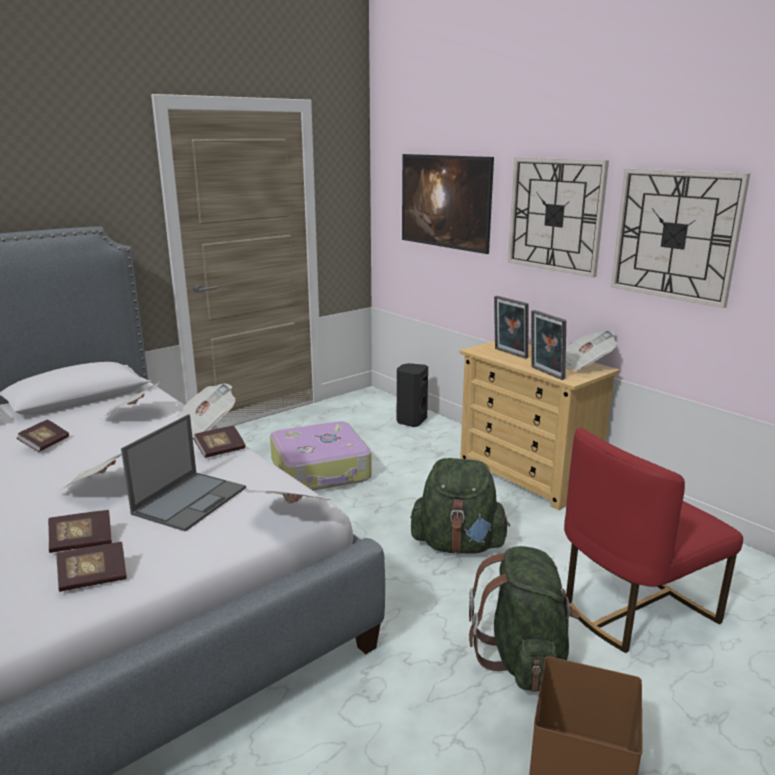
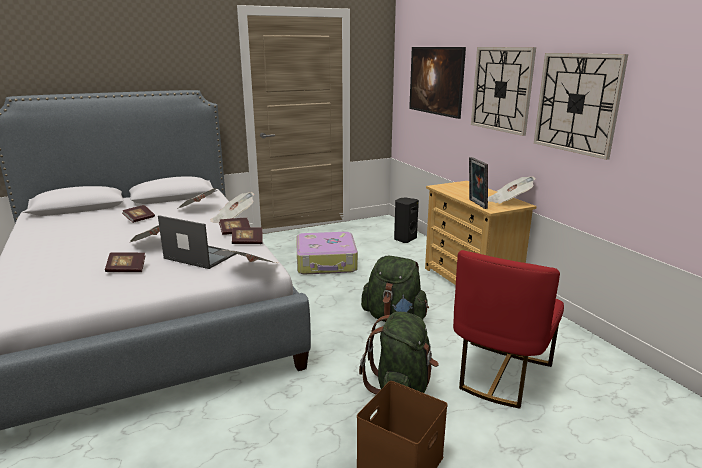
camera: 15 degrees right, 0 degrees up
(93, 578) = (121, 287): book -> book (247, 242)
(190, 500) = (200, 256): laptop -> laptop turned 105 degrees counterclockwise
(509, 353) = (460, 190): picture frame -> none
(633, 608) = (499, 374): red chair -> red chair turned 45 degrees counterclockwise

